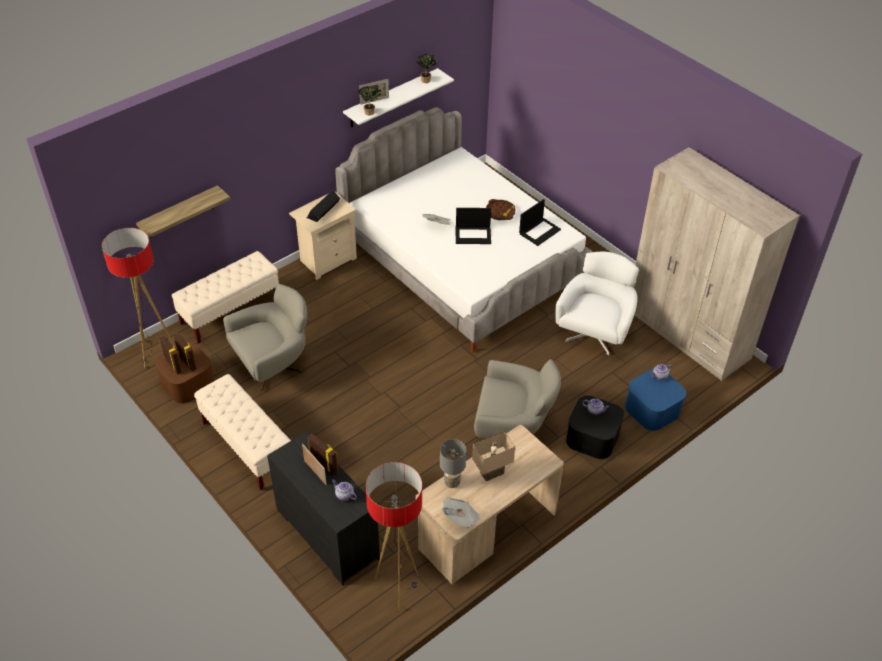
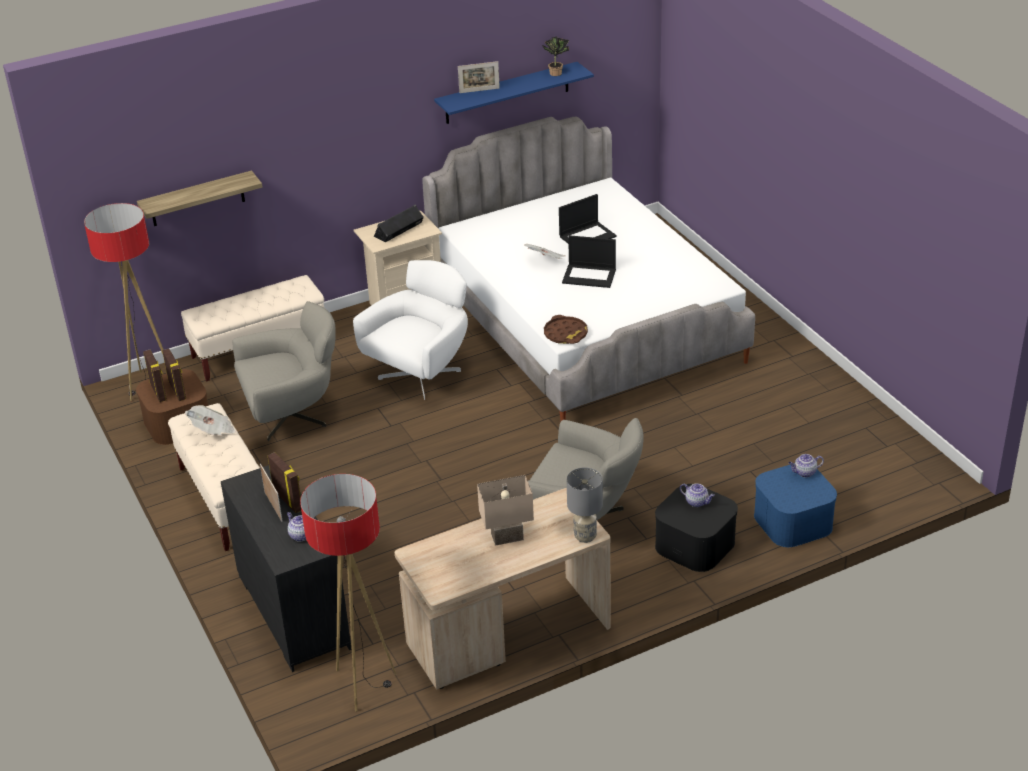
camera: 15 degrees right, 10 degrees down
(370, 112) = (469, 102): potted plant -> none
(391, 98) = (507, 93): white shelf -> blue shelf
(452, 482) = (449, 541): grey table lamp -> grey table lamp (585, 536)
(461, 518) = (446, 582): newspaper -> newspaper (213, 431)
(500, 212) = (636, 254): brown tray -> brown tray (565, 334)
(539, 231) = (682, 279): laptop -> laptop (587, 236)
(594, 332) = (741, 422): white armchair -> white armchair (421, 373)
(687, 334) = (876, 438): beige wardrobe -> none

